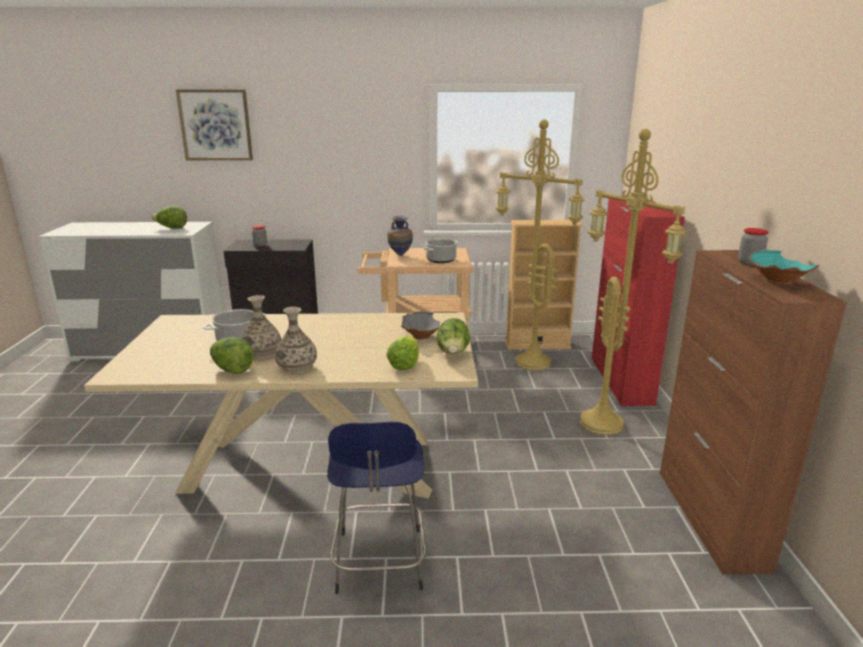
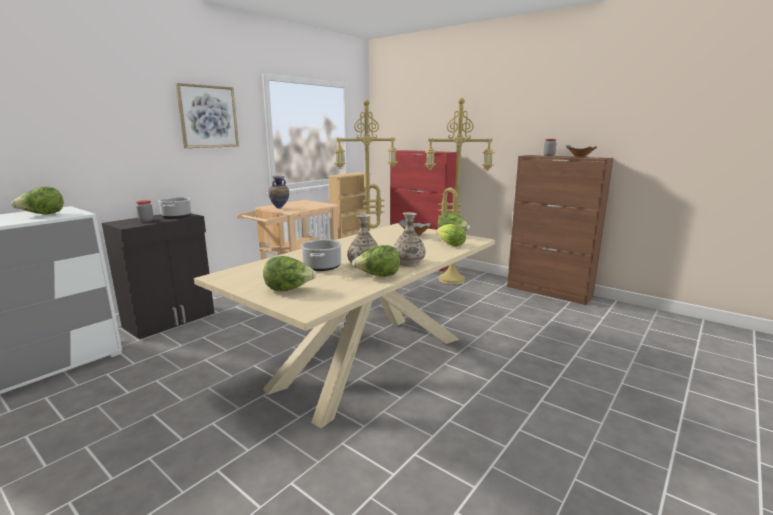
camera: 50 degrees left, 5 degrees down
(158, 352) = (289, 290): none -> lettuce
(215, 125) = (65, 97): picture -> picture (208, 117)
(379, 563) = (504, 373): blue stool -> none
(441, 260) = (313, 205): cooking pot -> cooking pot (176, 216)

